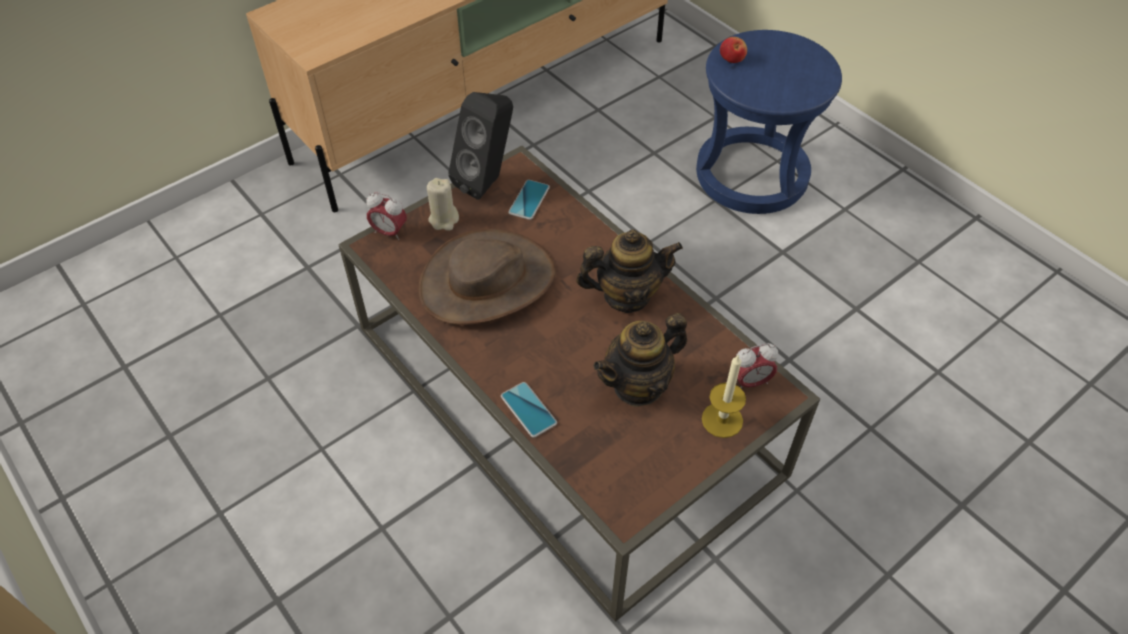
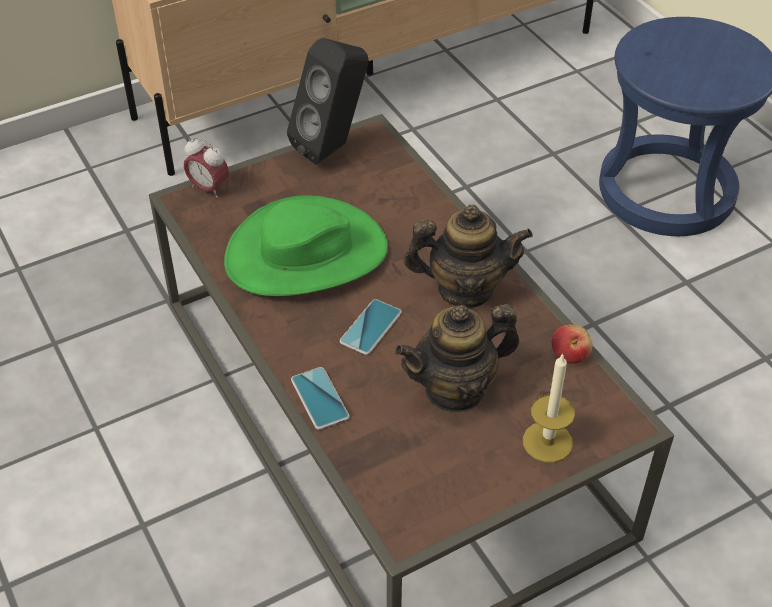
camera: 10 degrees right, 5 degrees down
(444, 219) = (273, 182): beige candle -> none
(487, 282) = (306, 254): brown hat -> green hat
(529, 200) = (375, 173): phone -> phone (370, 327)
(732, 58) = (648, 44): apple -> apple (570, 354)
(750, 382) = (592, 404): alarm clock -> none

